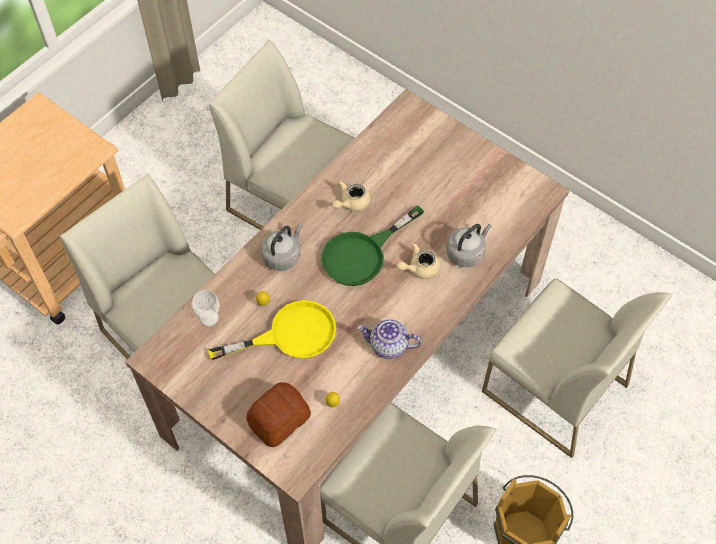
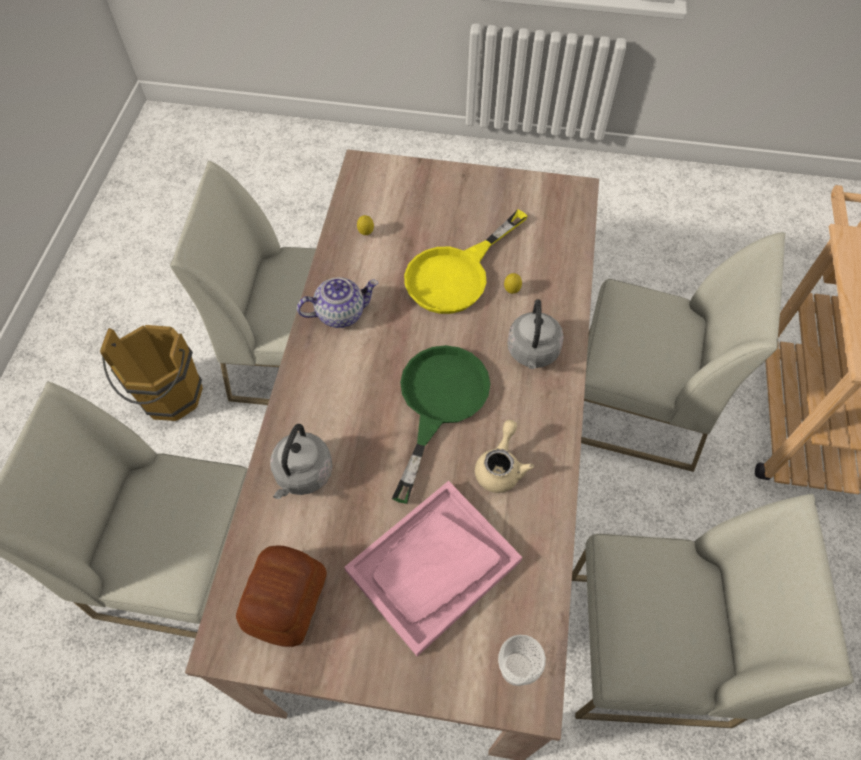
camera: 150 degrees right, 0 degrees up
(209, 318) = (555, 250): cup -> cup (516, 668)
(278, 420) = (410, 197): bread -> bread (287, 600)
(419, 268) = (355, 421): beige teapot -> none
(420, 175) = (433, 567): none -> pink tray

